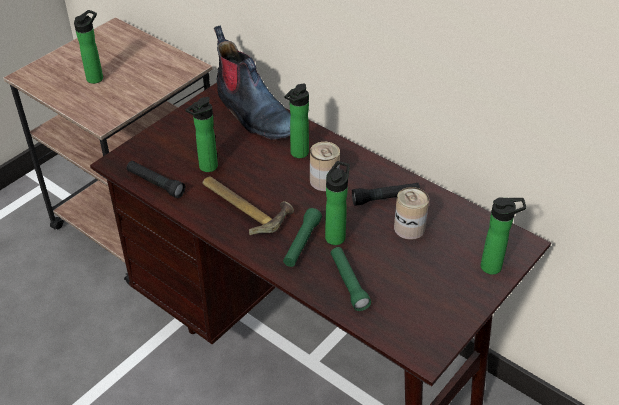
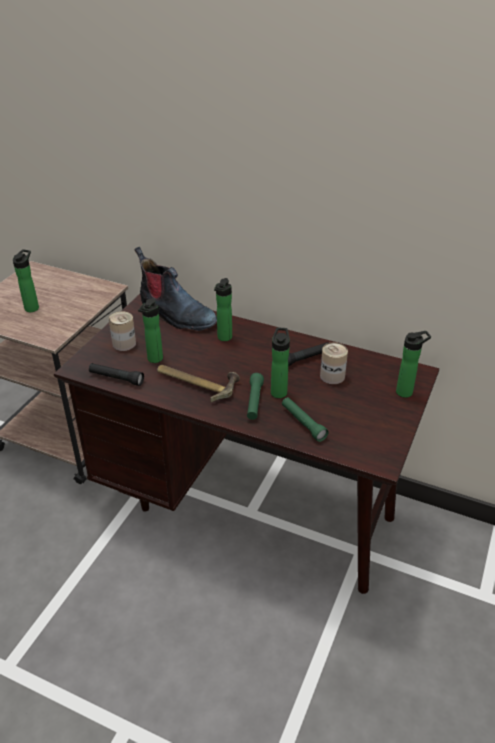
camera: 15 degrees left, 5 degrees down
(324, 181) = (253, 354): can -> can (124, 344)

